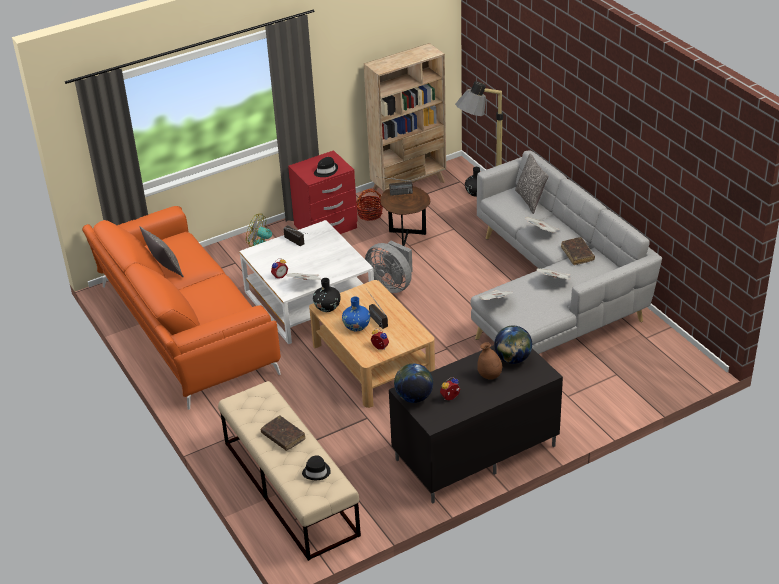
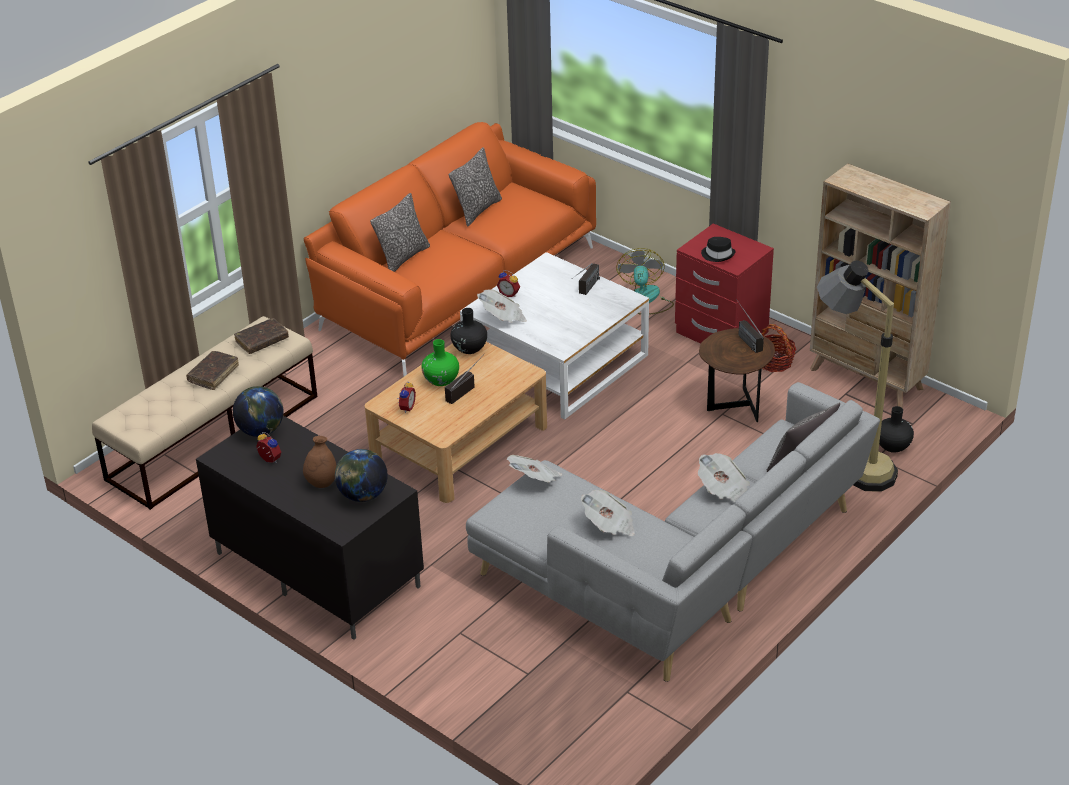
camera: 70 degrees right, 0 degrees up
(200, 314) = (403, 257): none -> pillow
(317, 472) = (161, 412): black hat -> none
(356, 326) = (441, 380): blue vase -> green vase
(392, 285) = (624, 420): grey fan -> none
(577, 254) = (688, 535): brown book -> brown book (262, 340)

